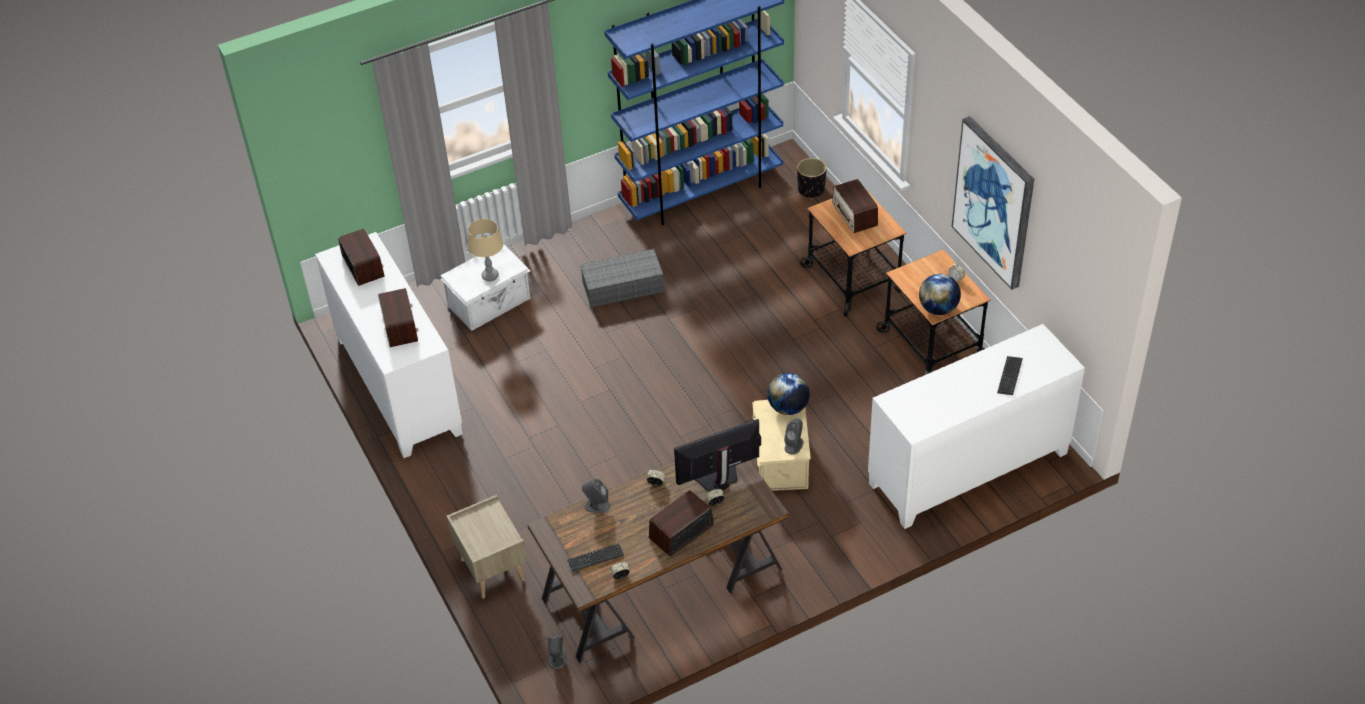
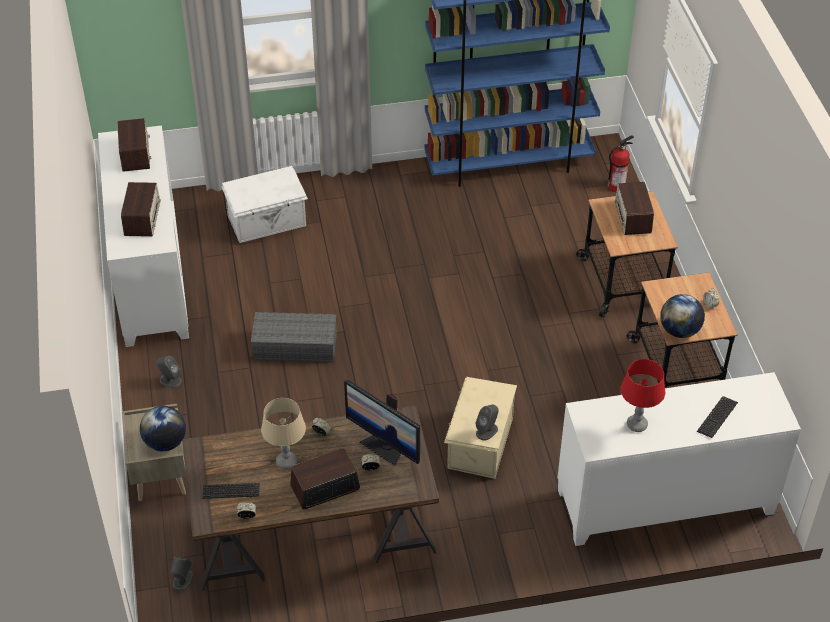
camera: 15 degrees right, 0 degrees up
(490, 276) = (267, 194): beige table lamp -> beige table lamp (287, 462)
(596, 505) = (255, 439): grey speaker -> grey speaker (170, 380)
(623, 286) = (398, 235): grey storage box -> grey storage box (296, 345)
(719, 480) = (384, 446): monitor -> monitor turned 135 degrees counterclockwise
(788, 408) = (496, 392): globe -> globe (165, 442)
(811, 189) = (616, 186): black planter -> fire extinguisher
(942, 400) = (636, 424): none -> red table lamp
(994, 202) = (756, 233): picture -> none

